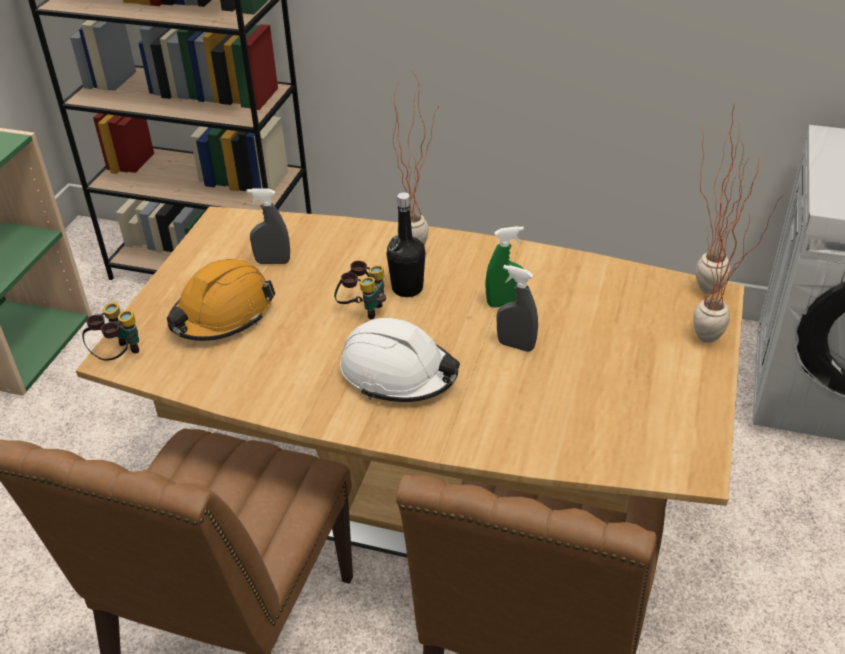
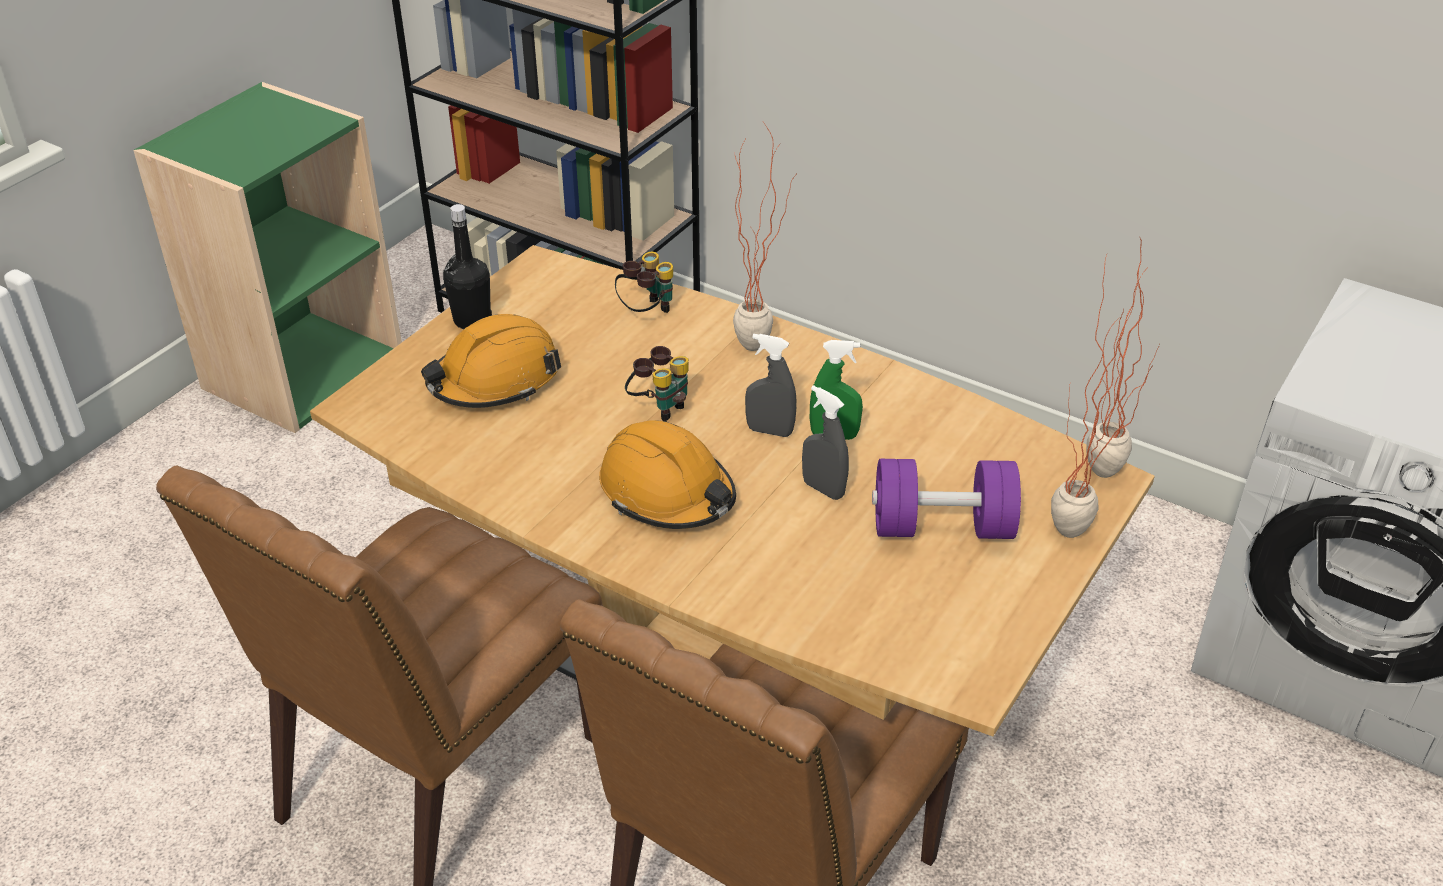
camera: 15 degrees right, 0 degrees up
(118, 356) = (361, 404): binoculars -> binoculars (646, 311)
(273, 262) = (578, 328): grey spray bottle -> grey spray bottle (769, 431)
(398, 374) = (667, 493): white hard hat -> orange hard hat
(407, 288) = (723, 392): black bottle -> black bottle (472, 320)
(616, 355) = (942, 527): none -> purple dumbbell

